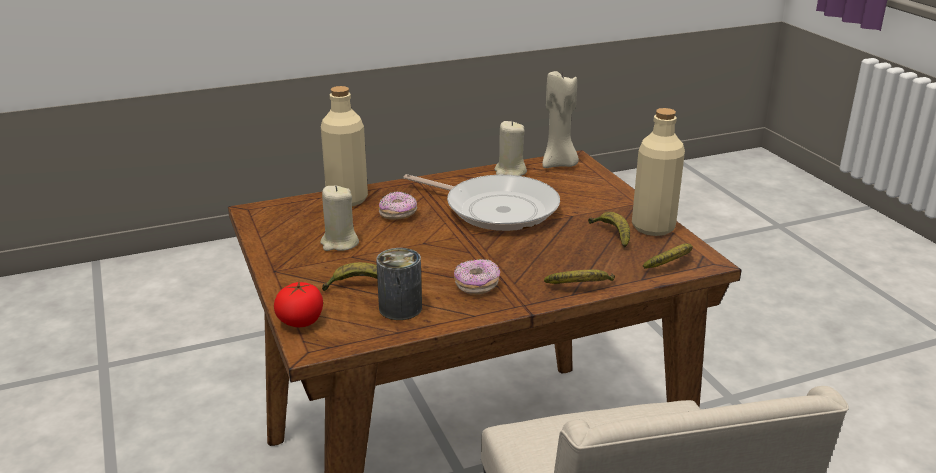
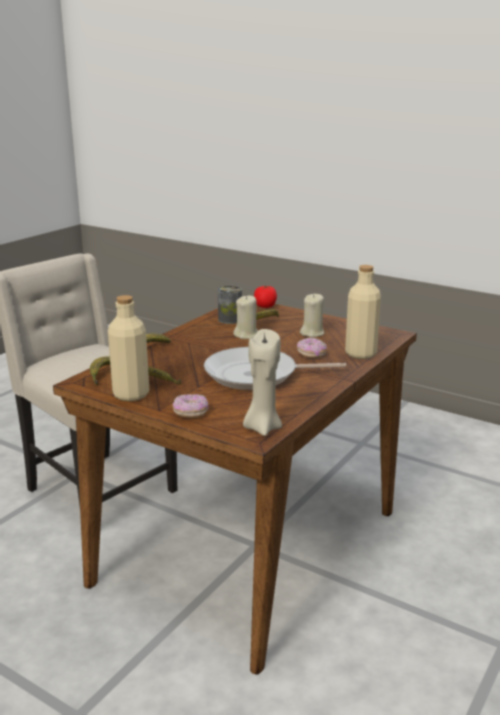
camera: 145 degrees right, 5 degrees down
(476, 285) = (206, 336): donut -> donut (190, 413)
(510, 171) = (292, 407): beige candle -> beige candle (246, 335)

